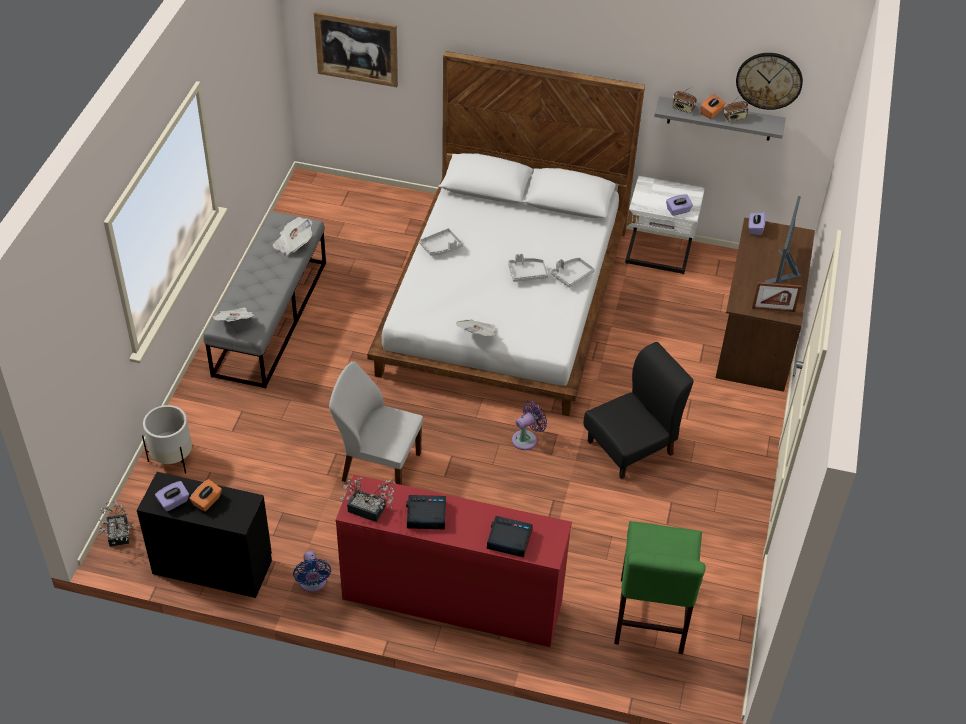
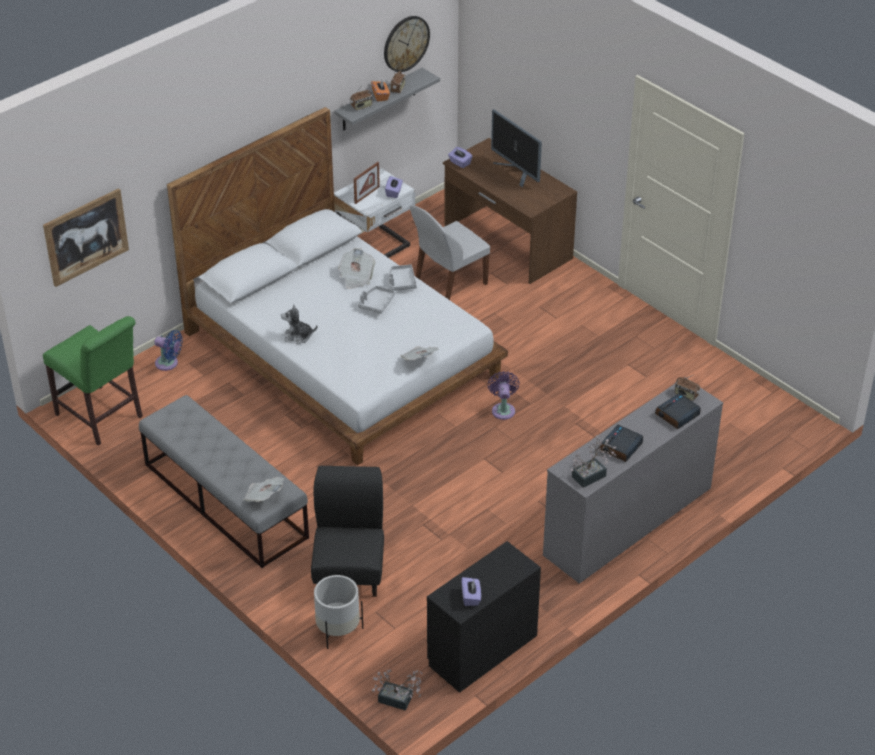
camera: 55 degrees left, 5 degrees down
(207, 501) = (487, 576): orange tissue box -> none
(293, 244) = (199, 423): newspaper -> newspaper (356, 277)
(313, 583) = (549, 595): blue fan -> blue fan (169, 363)
(379, 466) = (459, 505): white chair -> white chair (449, 283)
(441, 247) = (298, 336): grey tray -> plush toy
(451, 600) = (627, 522): red dresser -> grey dresser
(545, 534) = (686, 395): none -> radio
(631, 447) = (559, 359): black chair -> black chair (350, 571)
(650, 620) = (724, 427): green chair -> green chair (102, 418)
(773, 309) = (550, 196): picture frame -> picture frame (367, 195)

